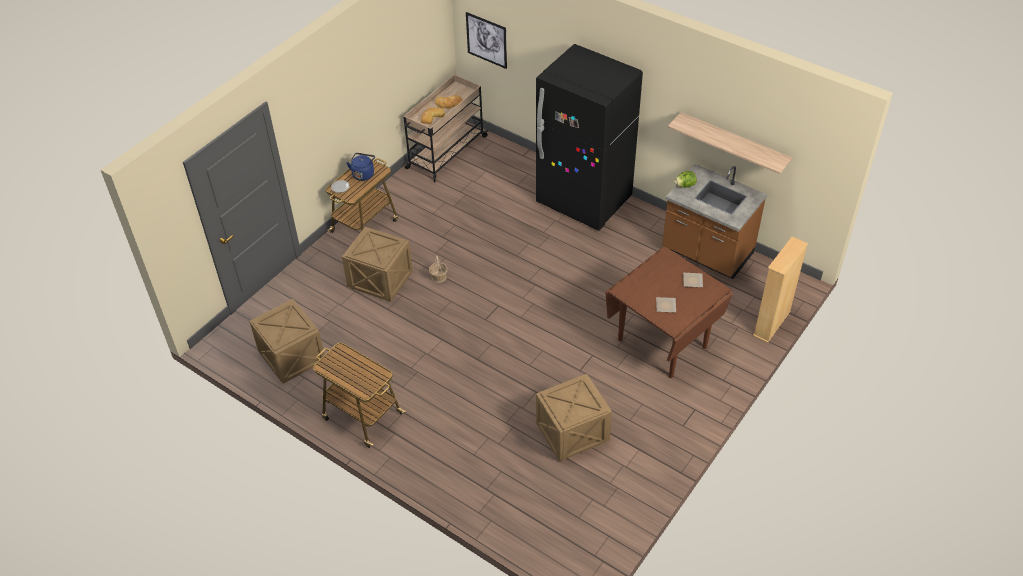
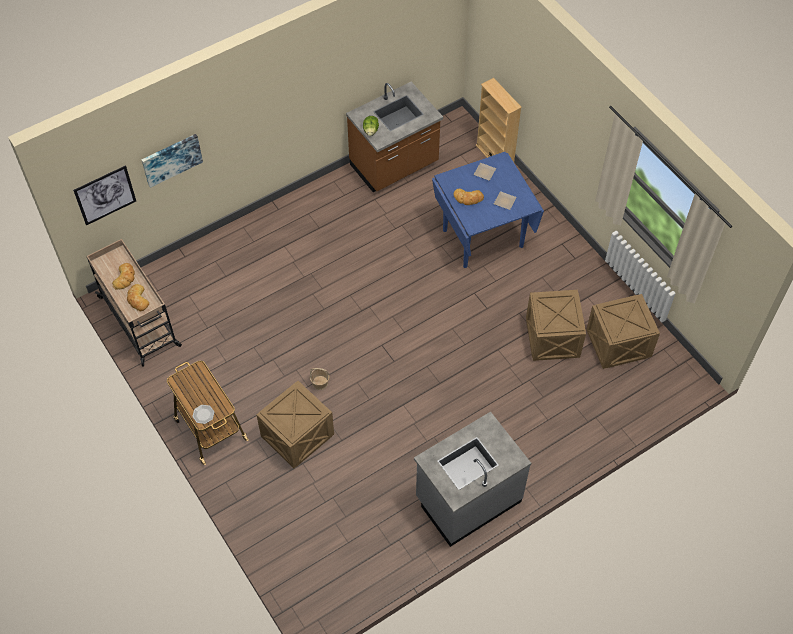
camera: 70 degrees left, 10 degrees up
(292, 357) = (366, 544): crate -> crate (619, 343)
(361, 415) = (467, 499): cart -> grey counter
(363, 174) = (194, 387): blue kettle -> none
(540, 58) = (171, 159): none -> picture
(584, 201) = (280, 230): black fridge -> none
(652, 278) = (468, 198): none -> bread
(662, 343) = (482, 237): brown dining table -> blue dining table
(733, 143) = (374, 67): shelf -> none

